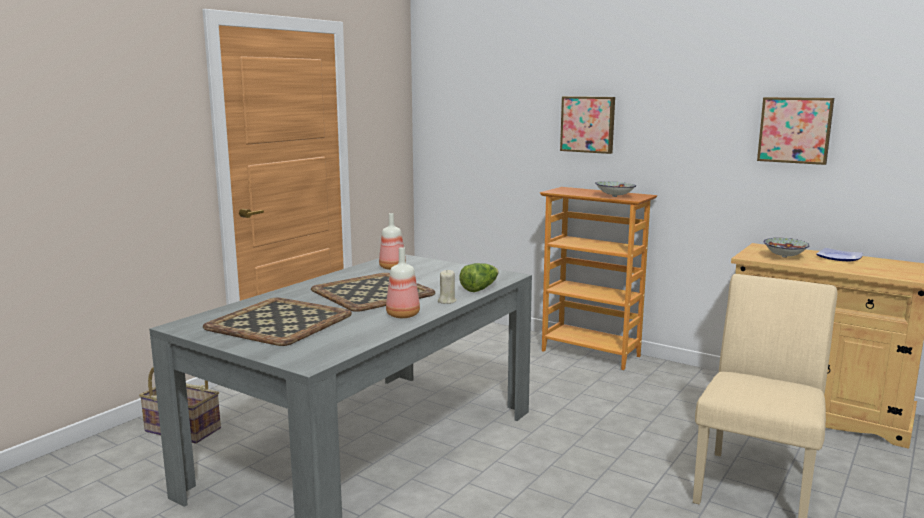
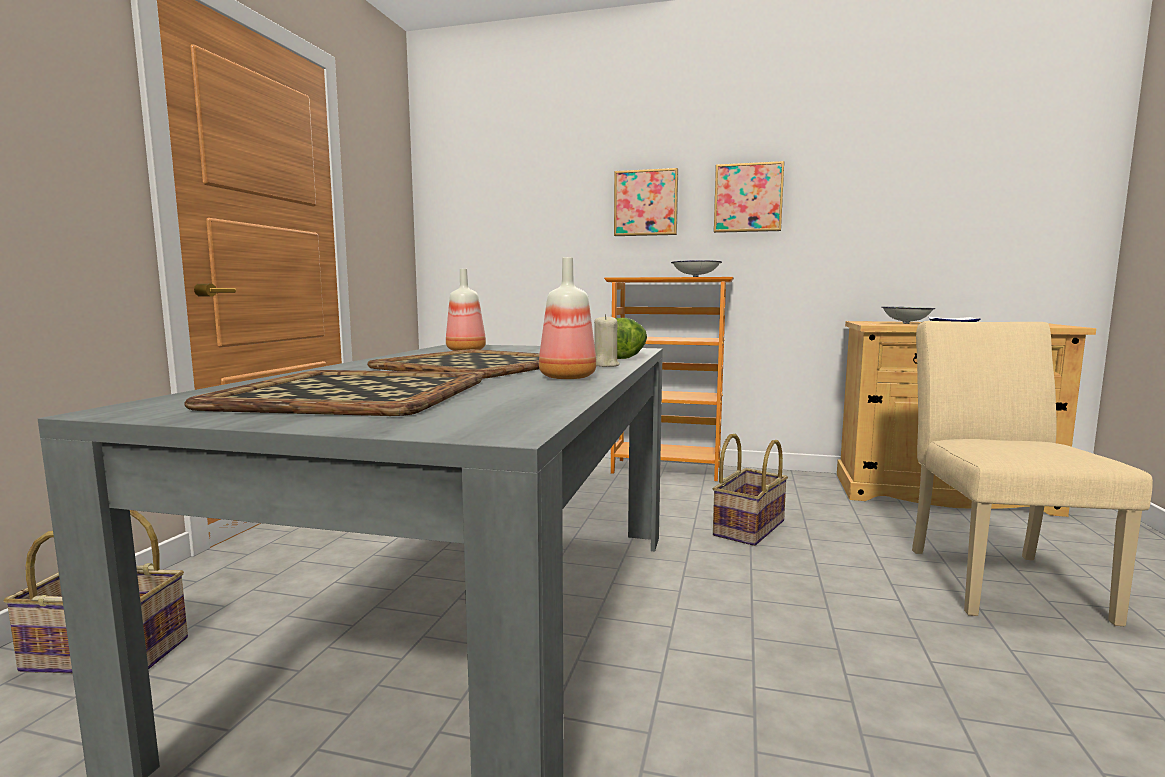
camera: 20 degrees left, 5 degrees down
(604, 414) = (748, 528): none -> basket
(795, 130) = (886, 193): picture -> picture (748, 198)

